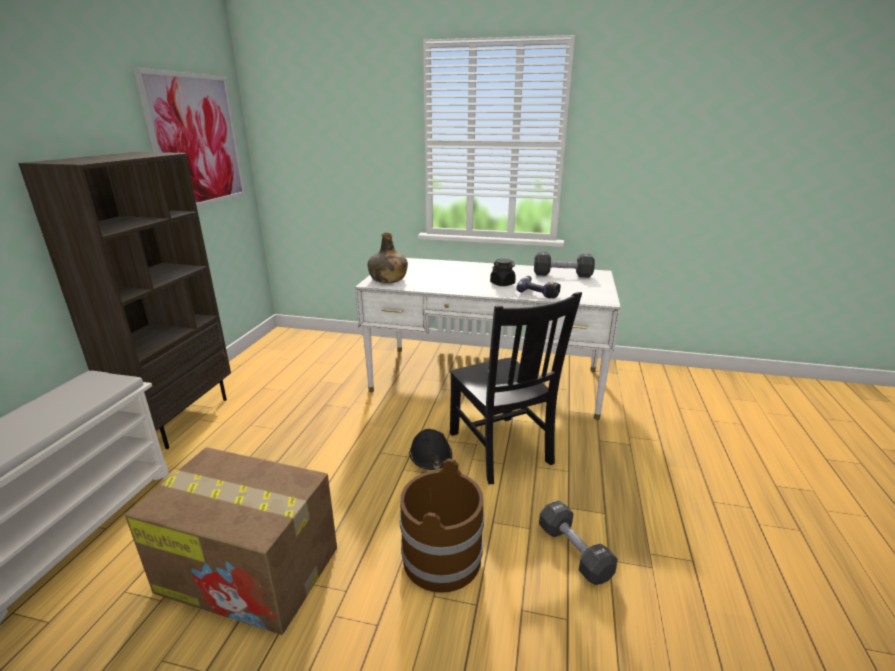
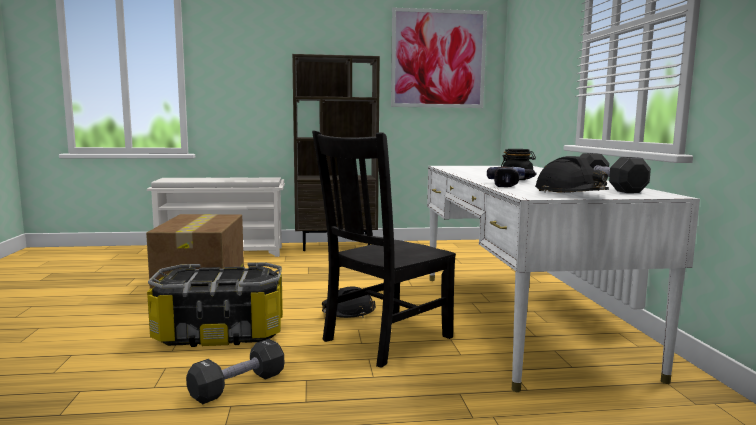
camera: 70 degrees right, 15 degrees down
(388, 279) = (461, 167): green bottle -> none
(441, 557) = (220, 333): brown bucket -> storage box
(594, 290) = (570, 194): none -> black hard hat

